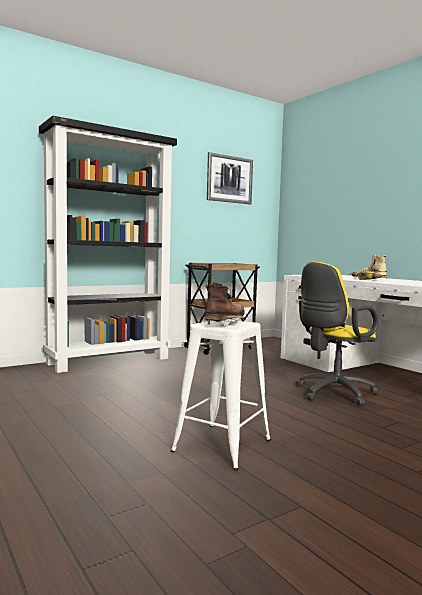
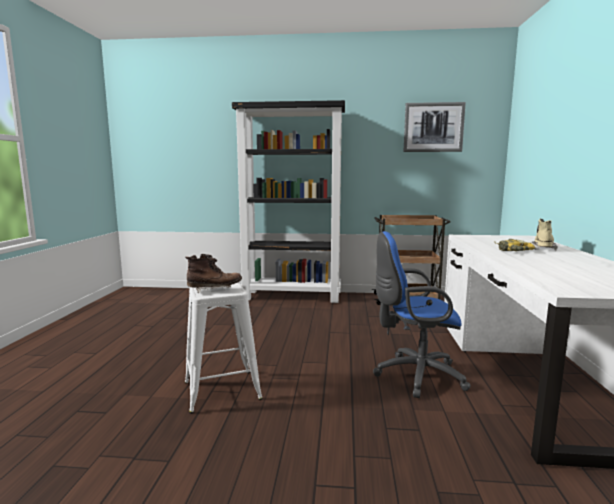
camera: 40 degrees right, 5 degrees up
(332, 393) = (414, 375): yellow office chair -> blue office chair

